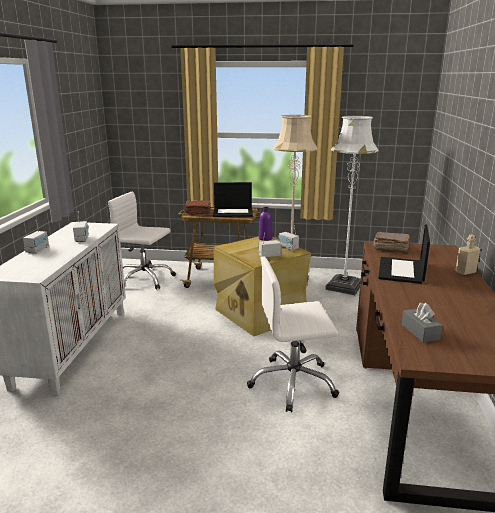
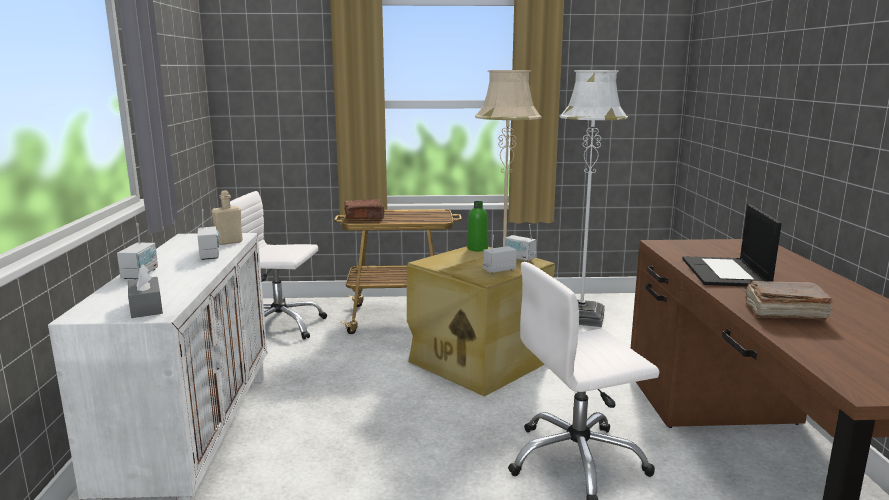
camera: 10 degrees left, 5 degrees down
(233, 212) = (418, 215): laptop -> none
(265, 238) = (477, 249): purple bottle -> green bottle
(390, 248) = (683, 246): brown book -> brown book (783, 313)
(420, 332) = (830, 350): grey tissue box -> grey tissue box (146, 307)
(465, 272) = (812, 269): beige bottle -> beige bottle (229, 242)

